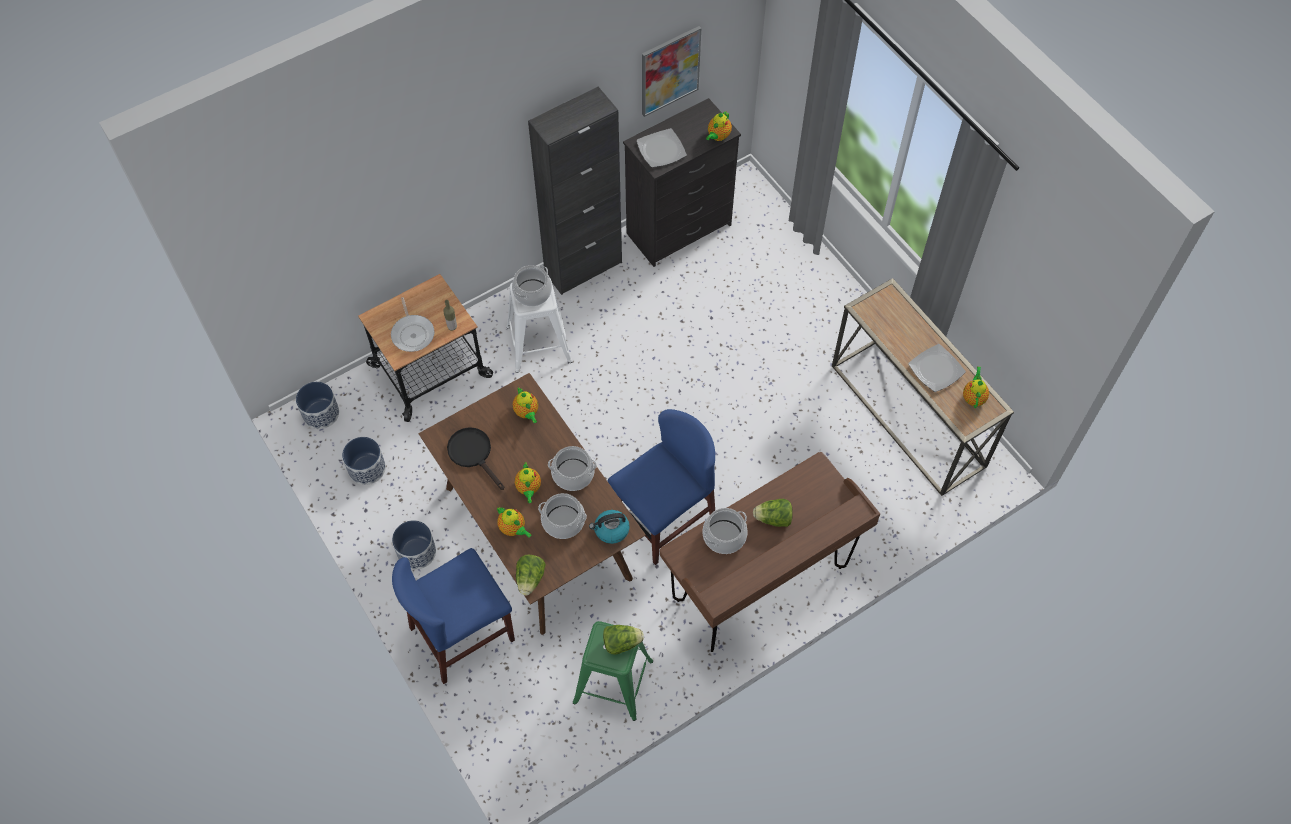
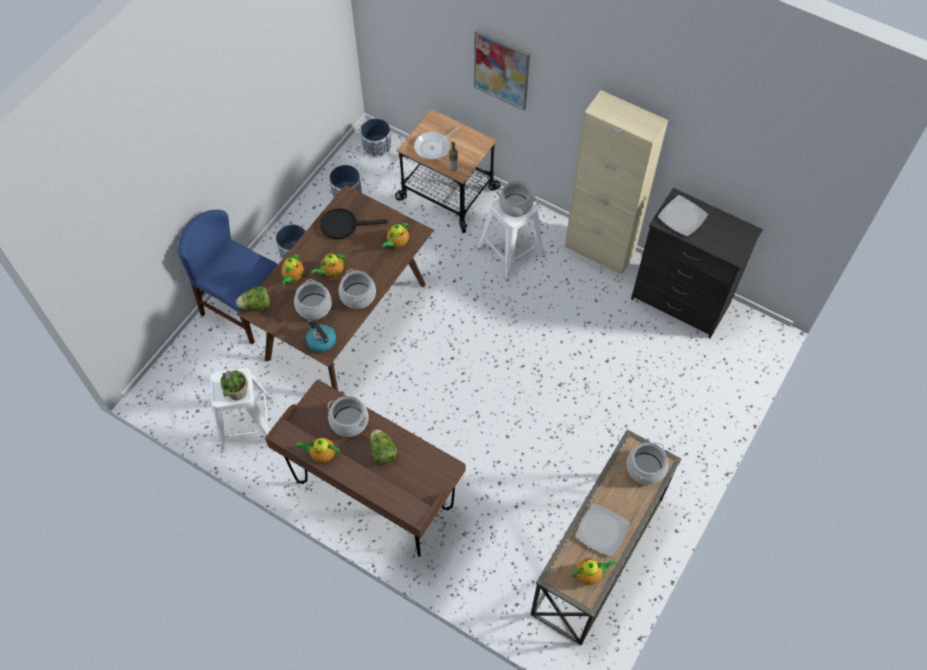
camera: 65 degrees right, 0 degrees up
(473, 454) = (344, 225): black frying pan -> black frying pan turned 120 degrees counterclockwise
(583, 267) = (599, 250): black cabinet -> beige cabinet
(612, 682) = (245, 423): green stool -> white stool
(621, 643) = (237, 392): lettuce -> potted plant
(664, 519) = (400, 402): blue chair -> none
(670, 70) = (740, 172): picture -> picture (501, 69)
(718, 136) = (725, 252): teapot -> teapot (321, 454)
(890, 308) = (645, 468): none -> cooking pot

